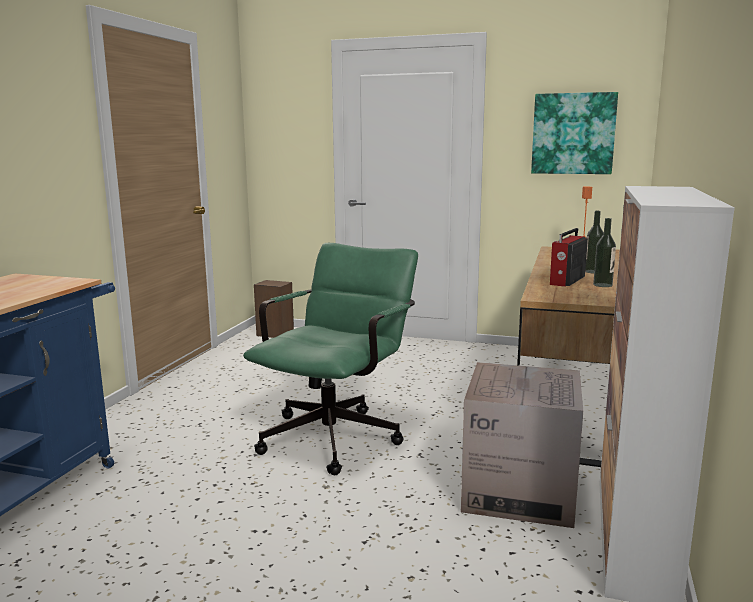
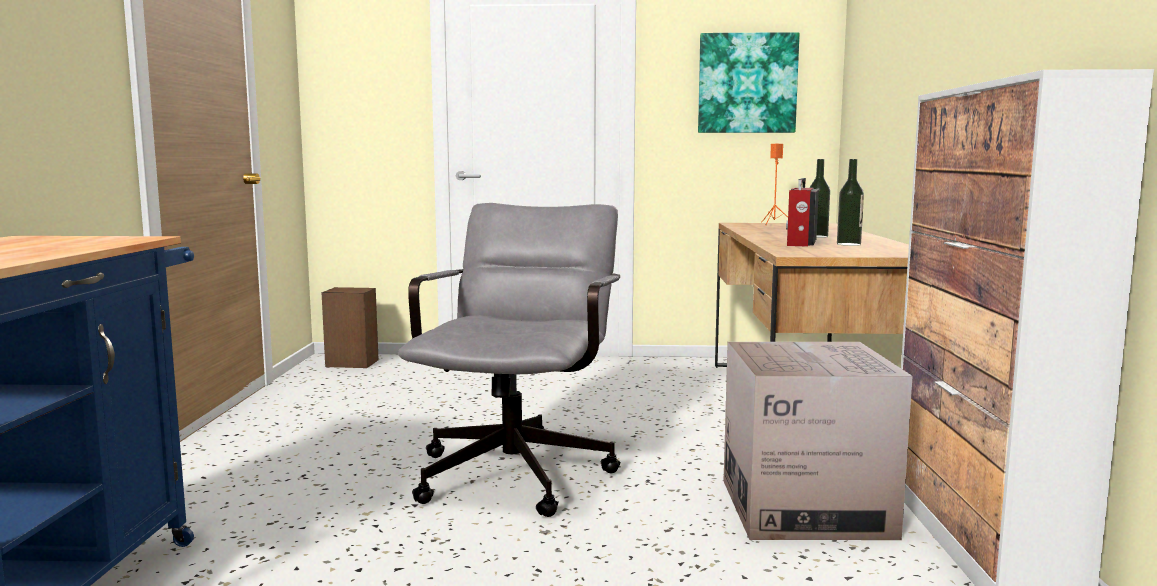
camera: 15 degrees left, 5 degrees down
(337, 434) = (519, 469): green office chair -> grey office chair

